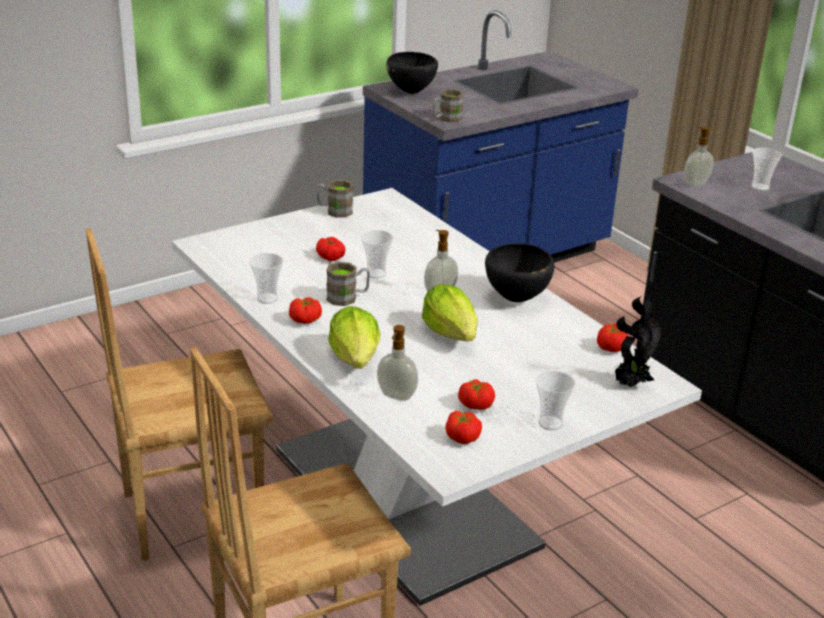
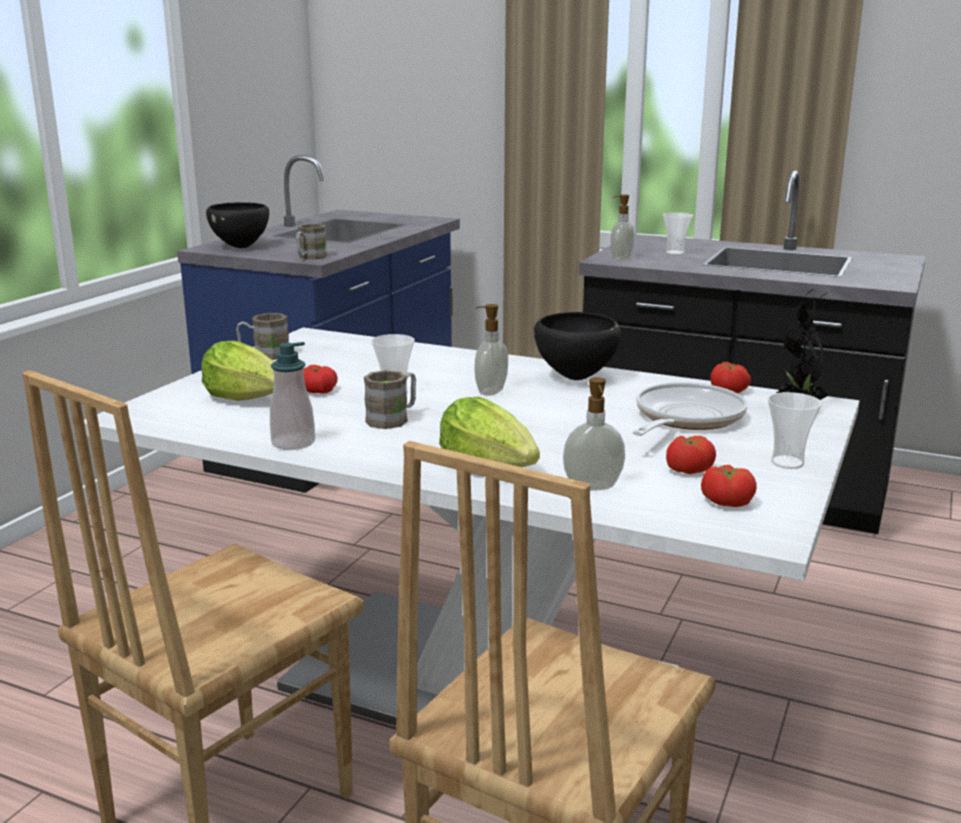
camera: 30 degrees left, 10 degrees down
(267, 298) = (293, 443): cup -> soap dispenser
(305, 320) = (373, 450): tomato -> none
(451, 333) = (559, 419): lettuce -> lettuce (247, 398)
(538, 362) = (685, 418): none -> frying pan

